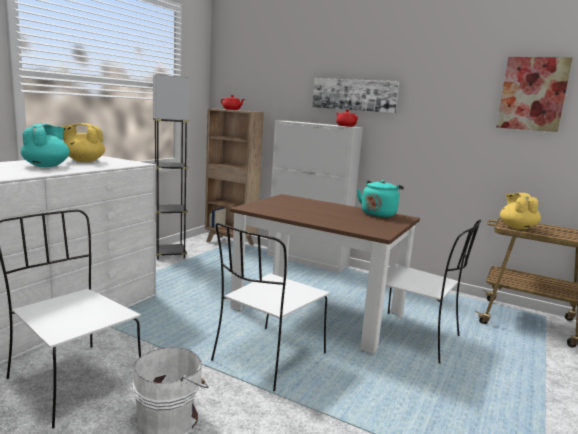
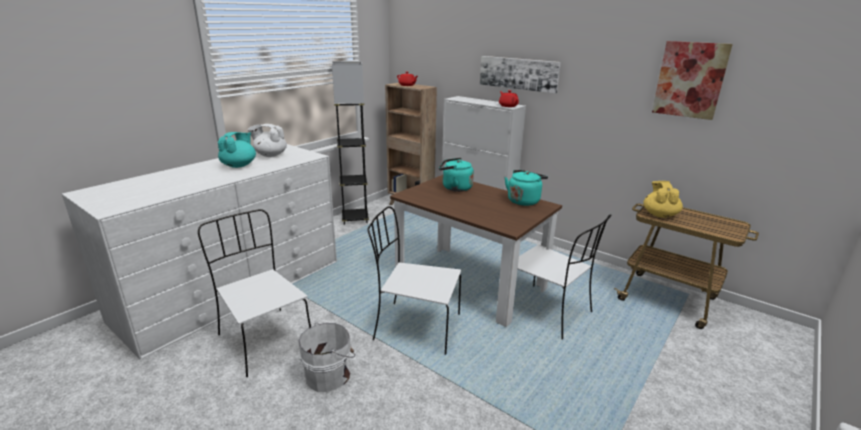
camera: 10 degrees right, 10 degrees up
(83, 161) = (270, 155): yellow teapot -> white teapot
(267, 358) = (415, 327): white chair -> white chair turned 60 degrees clockwise
(299, 203) = (455, 188): none -> turquoise kettle

